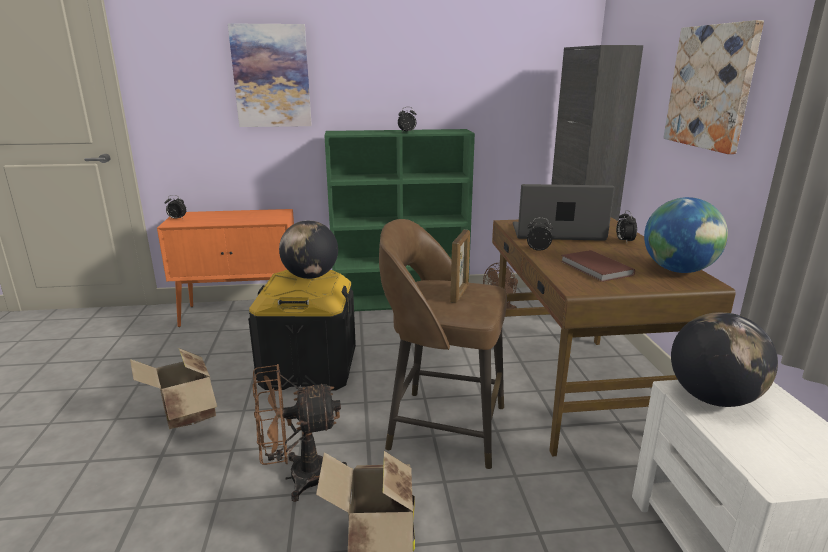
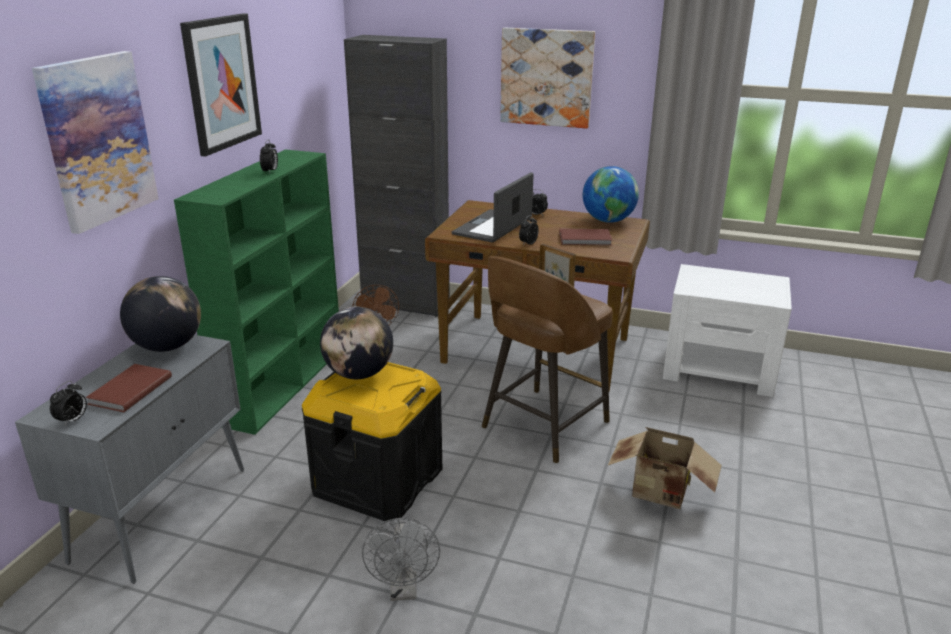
camera: 65 degrees left, 5 degrees up
(184, 415) = (404, 590): cardboard box -> grey fan
(212, 220) = (128, 390): none -> brown book
(242, 313) = (163, 512): orange cabinet -> grey cabinet
(298, 477) = (566, 520): brown fan -> none
(402, 62) = (222, 83): none -> picture
(712, 398) = (701, 285): globe -> globe (167, 347)

